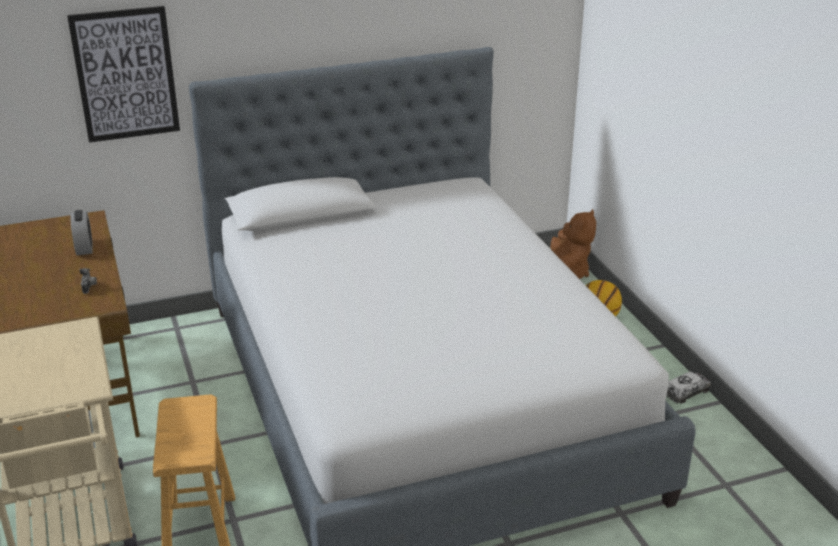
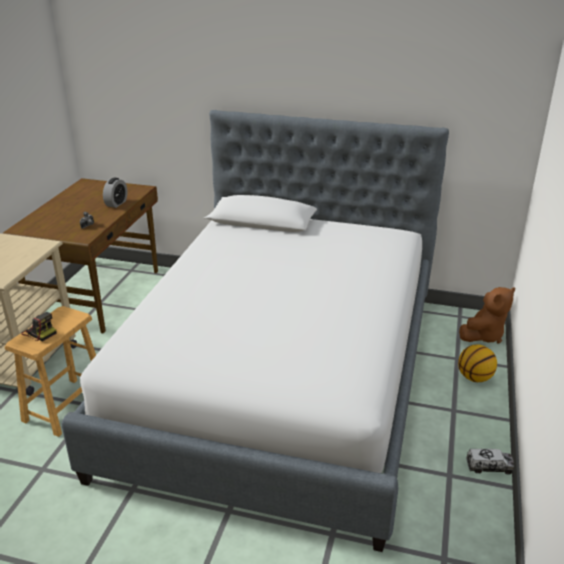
camera: 35 degrees right, 0 degrees up
(125, 74) = (175, 96): picture -> none
(180, 438) = (39, 332): none -> camera

